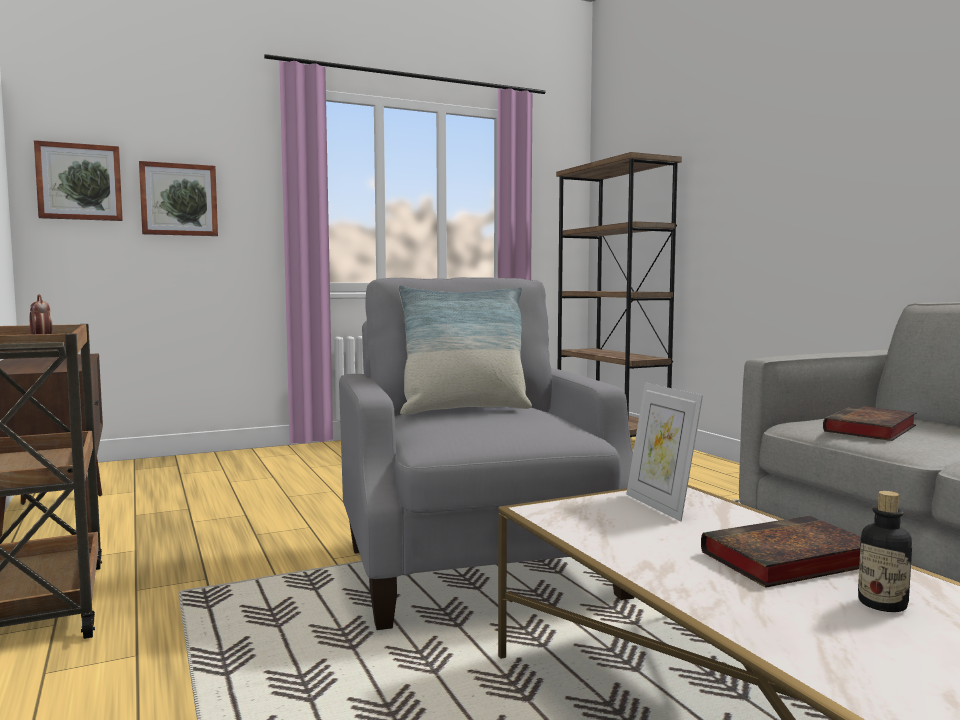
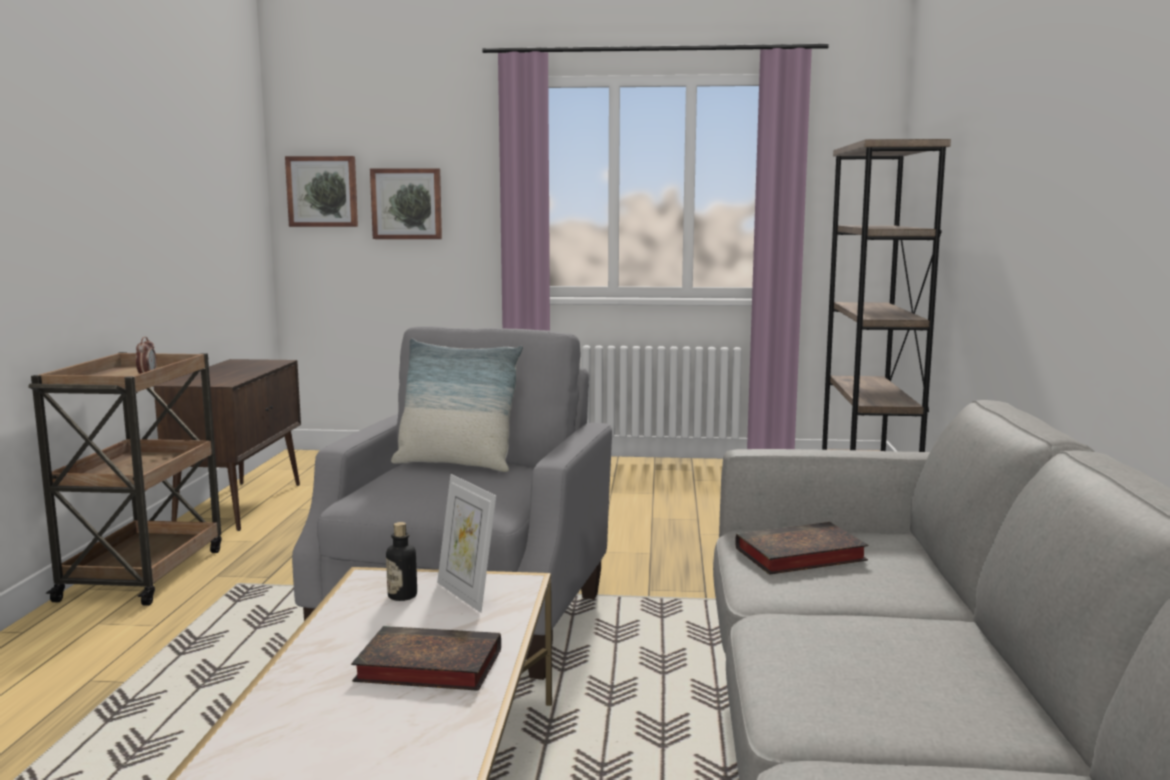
camera: 30 degrees right, 5 degrees up
(660, 506) = (466, 594): picture frame -> picture frame turned 45 degrees counterclockwise
(882, 604) = (393, 718): bottle -> bottle (402, 596)

